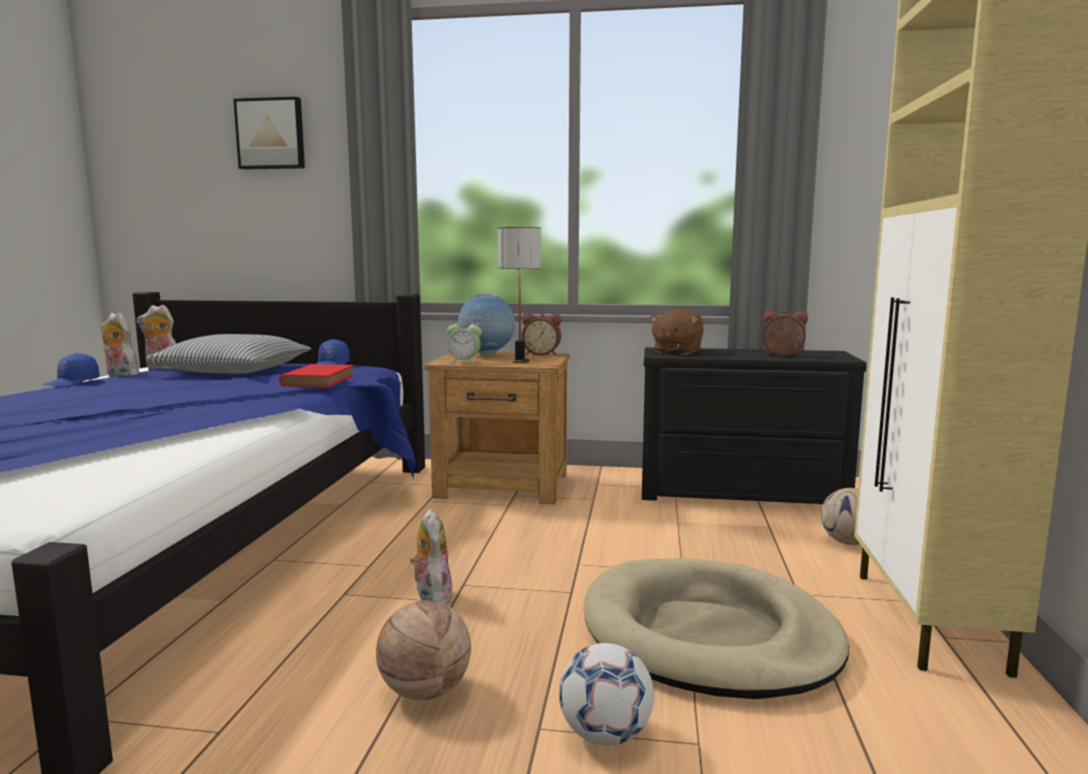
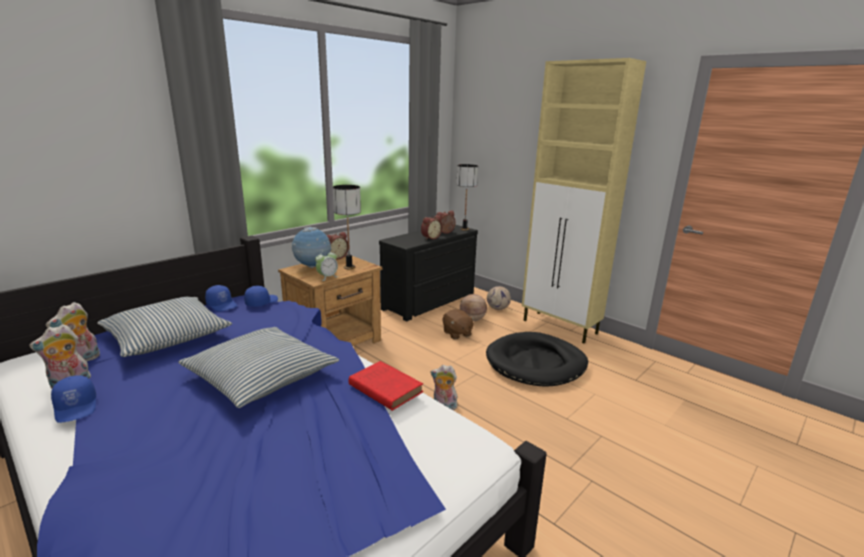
camera: 55 degrees left, 10 degrees up
(167, 402) = (261, 376): none -> pillow
(271, 134) = (71, 107): picture -> none
(319, 380) = (288, 320): red book -> red book (384, 388)
(363, 370) = (261, 302): none -> blue cap
(425, 691) = (524, 434): basketball -> basketball (472, 319)
(605, 735) = (579, 407): football -> none
(676, 352) = (404, 240): brown plush toy -> brown plush toy (457, 334)
(708, 635) = (536, 363): beige dog bed -> black dog bed
(730, 355) = (430, 238): none -> alarm clock
(839, 357) = (464, 229): none -> table lamp

